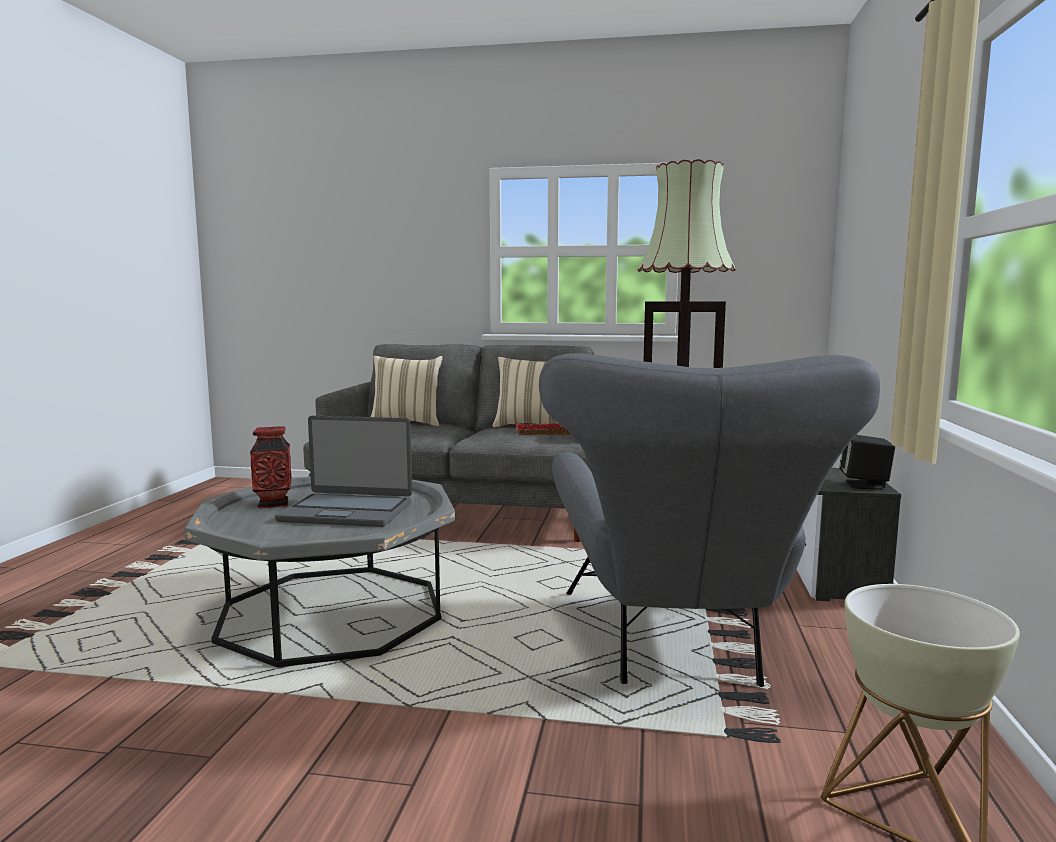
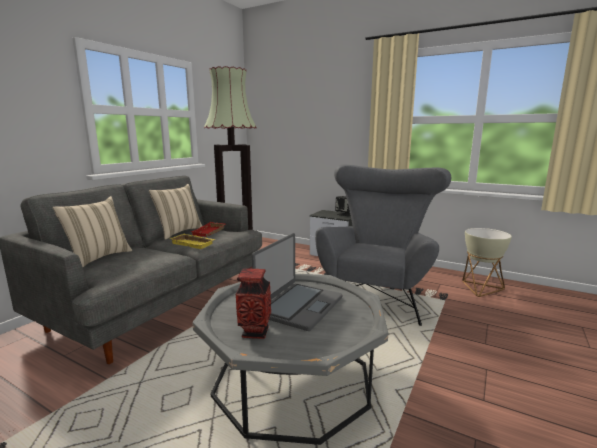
camera: 70 degrees left, 5 degrees up
(484, 436) = (194, 244): none -> yellow tray
(679, 646) = (377, 292): grey armchair -> grey armchair turned 90 degrees counterclockwise

